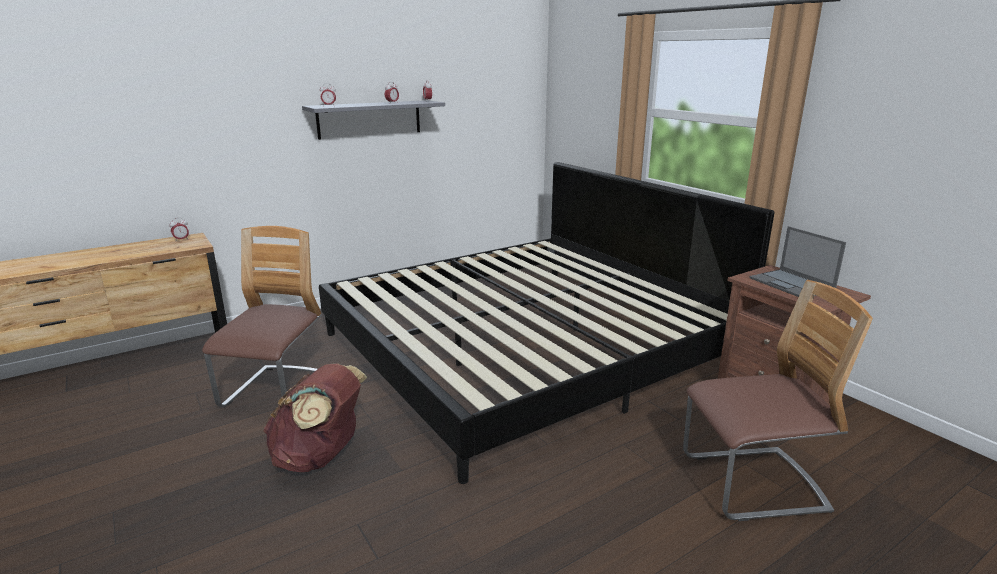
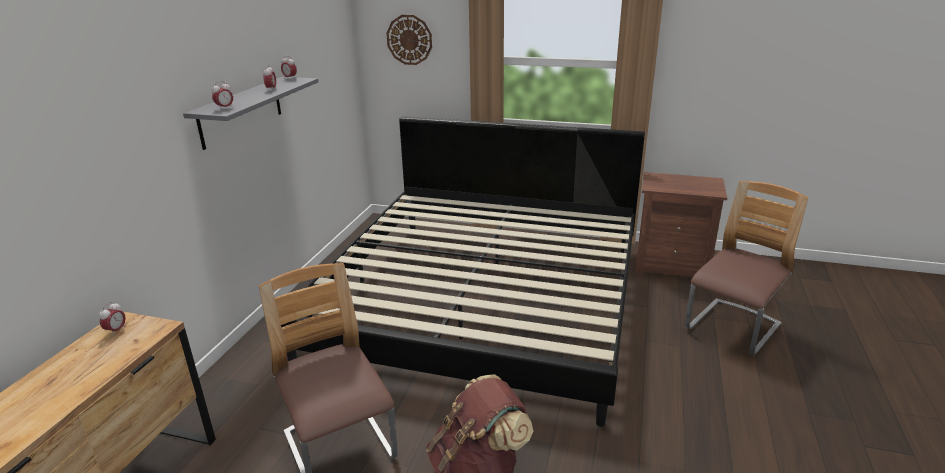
camera: 40 degrees left, 5 degrees up
(583, 87) = (409, 40): none -> wall clock
(792, 284) = (679, 183): laptop -> none

